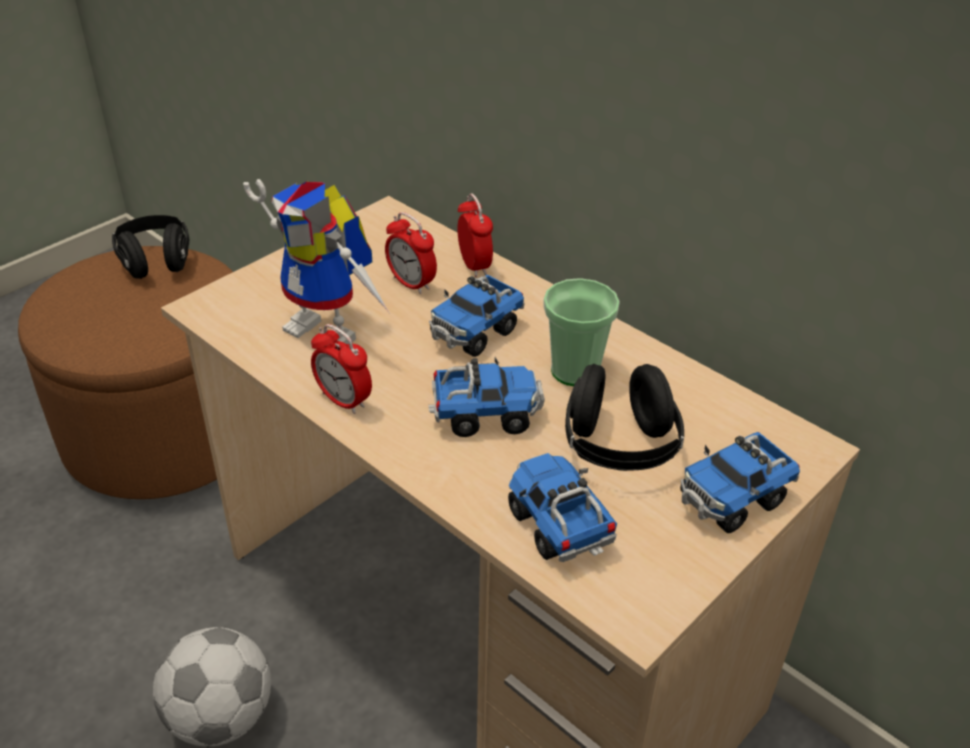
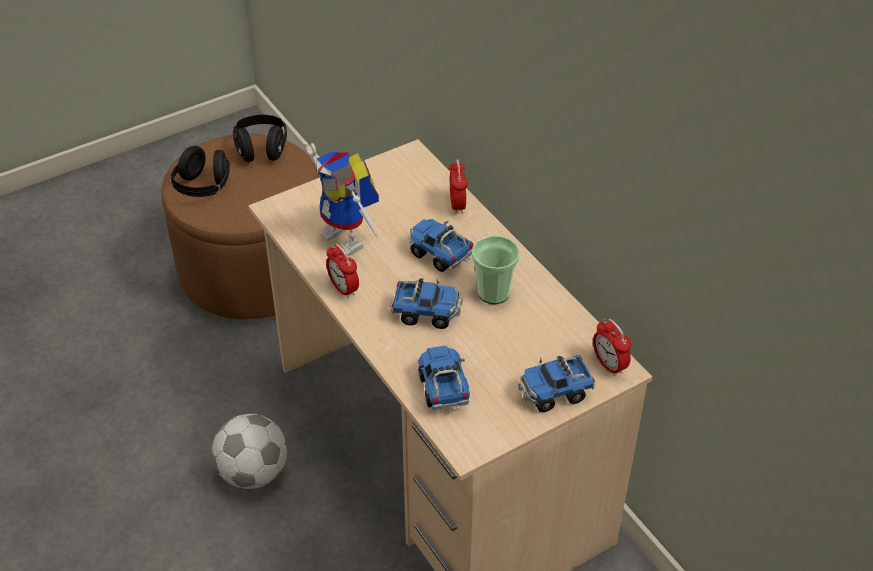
camera: 15 degrees right, 5 degrees up
(411, 283) = (411, 212): alarm clock -> alarm clock (609, 365)
(475, 332) = (440, 255): toy truck -> toy truck turned 75 degrees clockwise
(619, 447) = (500, 348): black headphones -> black headphones (203, 187)

